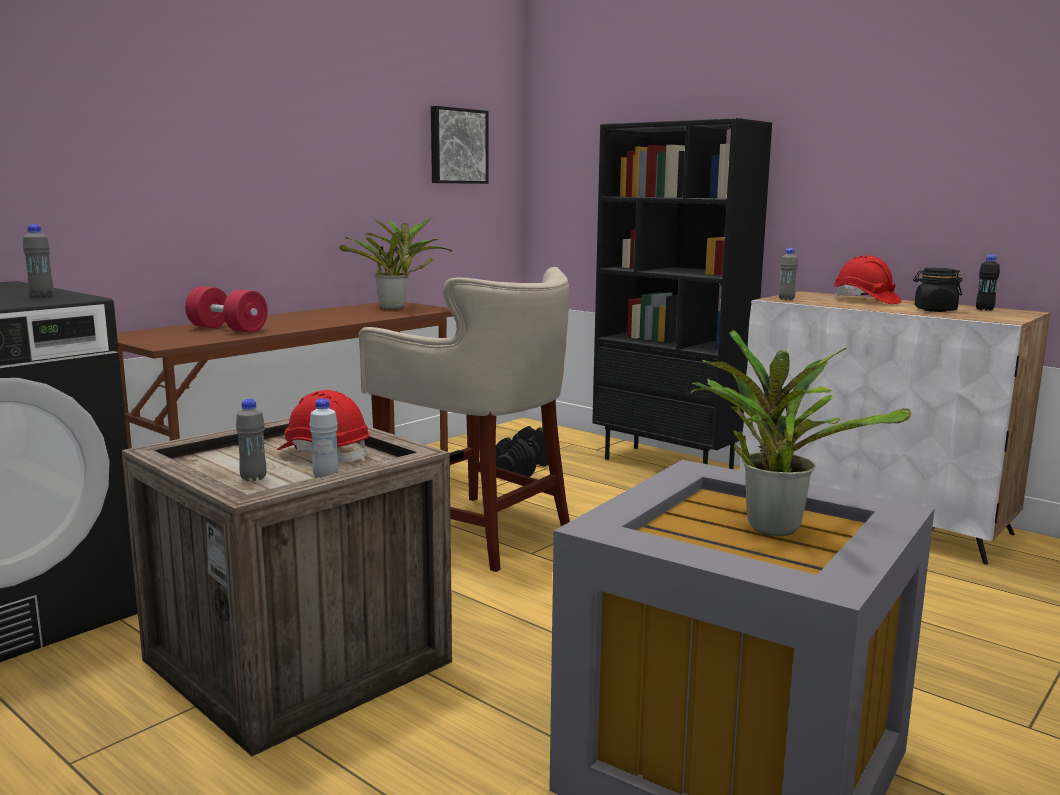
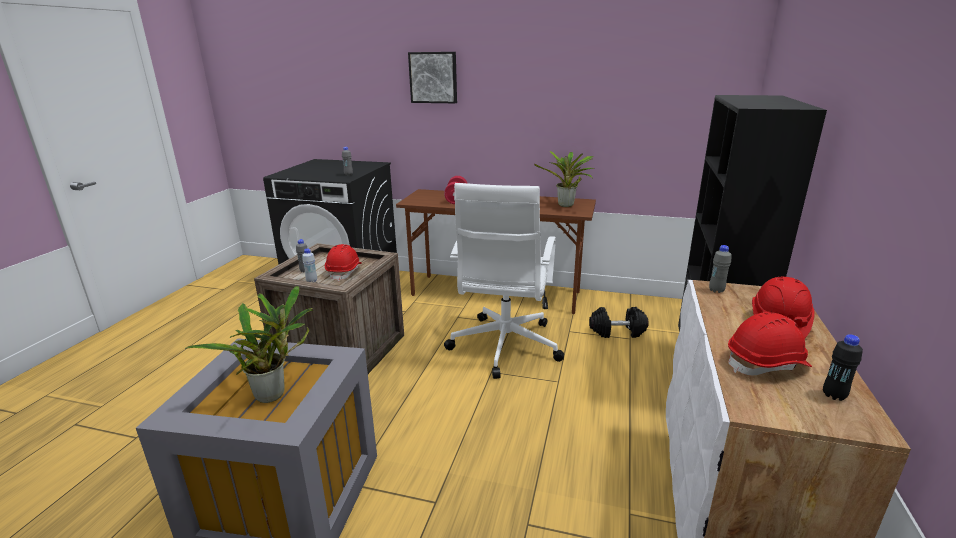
camera: 65 degrees right, 10 degrees up
(457, 146) = (673, 98): picture -> picture (433, 77)
(477, 532) = (504, 347): beige stool -> white office chair
(934, 310) = (767, 364): black jar -> red hard hat

